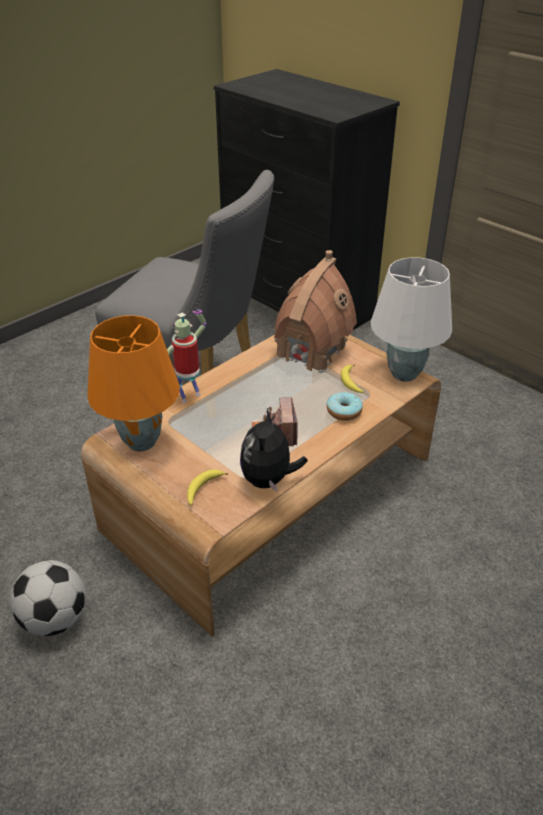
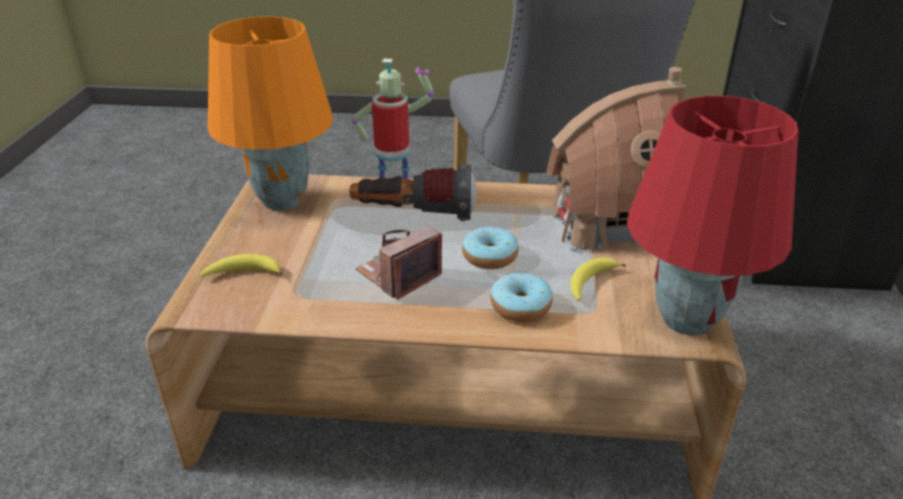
camera: 50 degrees right, 5 degrees down
(54, 619) = (128, 341): football -> none
(225, 403) = (414, 216): none -> flashlight
(269, 480) = (308, 312): plush toy -> none
(294, 399) = (489, 257): none -> donut
(403, 374) = (685, 319): white table lamp -> red table lamp

